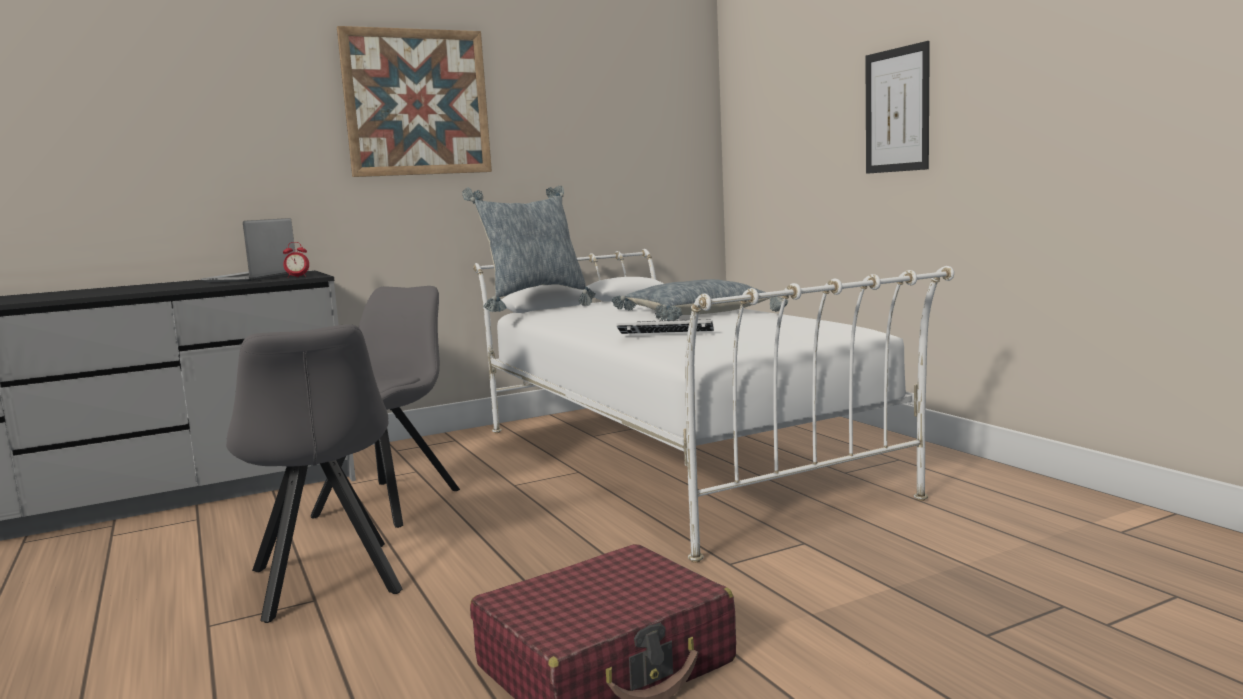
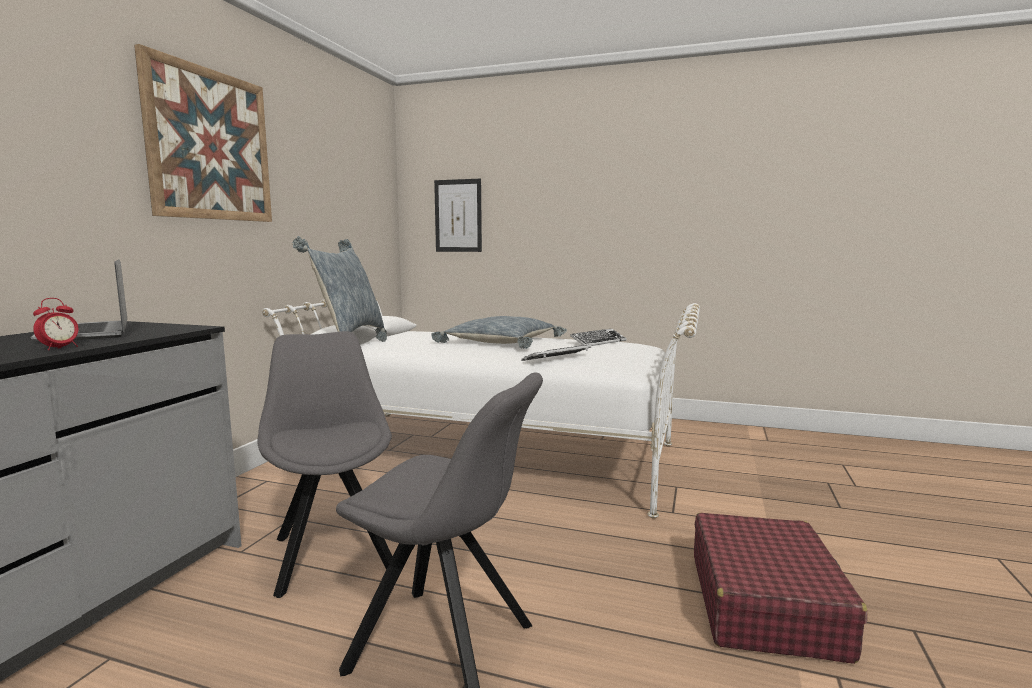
camera: 45 degrees left, 0 degrees up
(297, 277) = (170, 329): alarm clock -> alarm clock (60, 348)
(802, 321) = (598, 342): none -> keyboard
(897, 110) = (578, 205): picture -> picture (458, 216)

